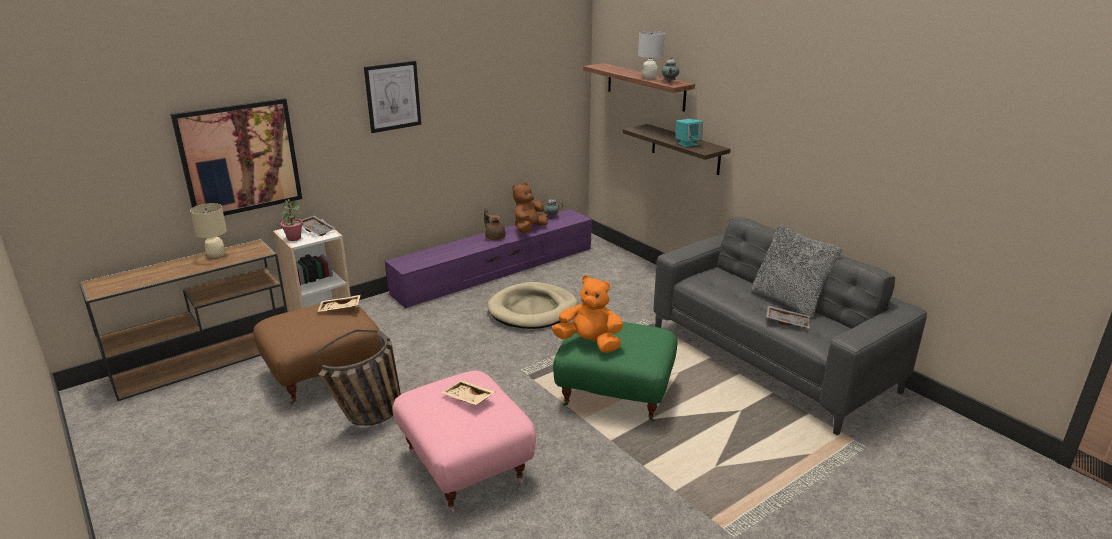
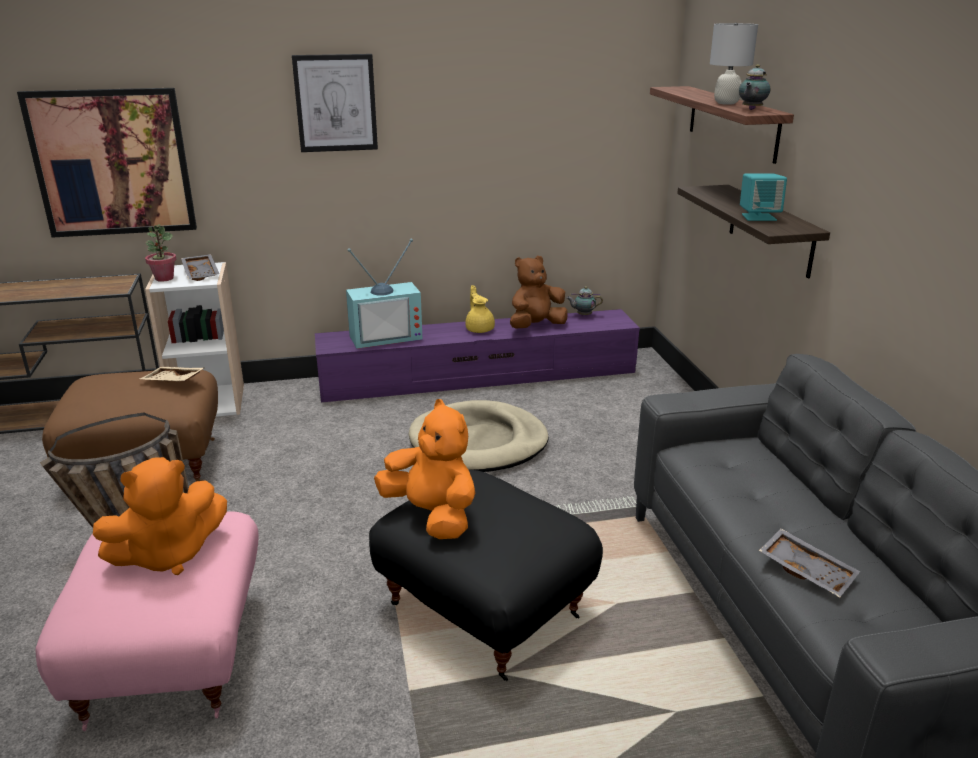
camera: 25 degrees right, 0 degrees up
(216, 255) = (69, 284): beige table lamp -> none
(437, 253) = (386, 336): none -> television
(467, 398) = (168, 555): beige tray -> orange plush toy
(495, 237) = (479, 329): brown teapot -> yellow teapot
(615, 393) = (486, 609): green ottoman -> black ottoman
(789, 299) = (849, 527): grey pillow -> none

